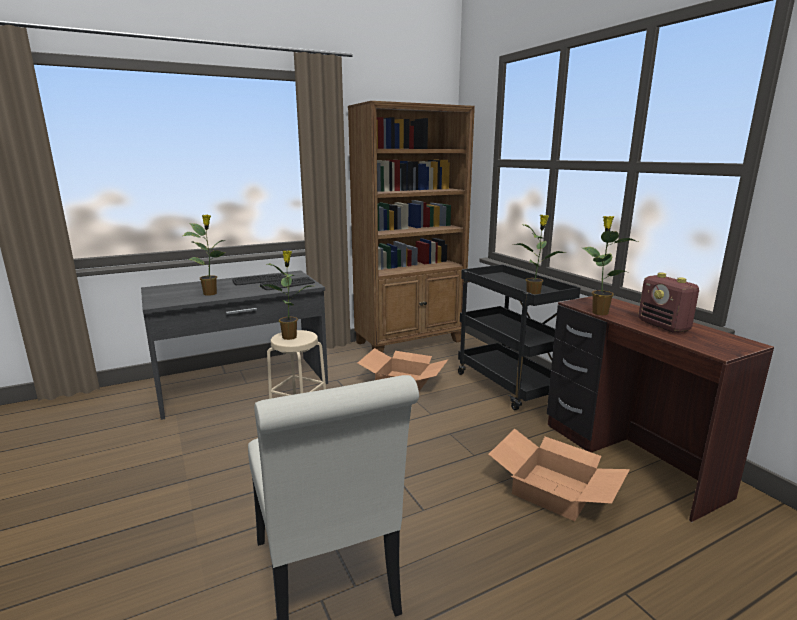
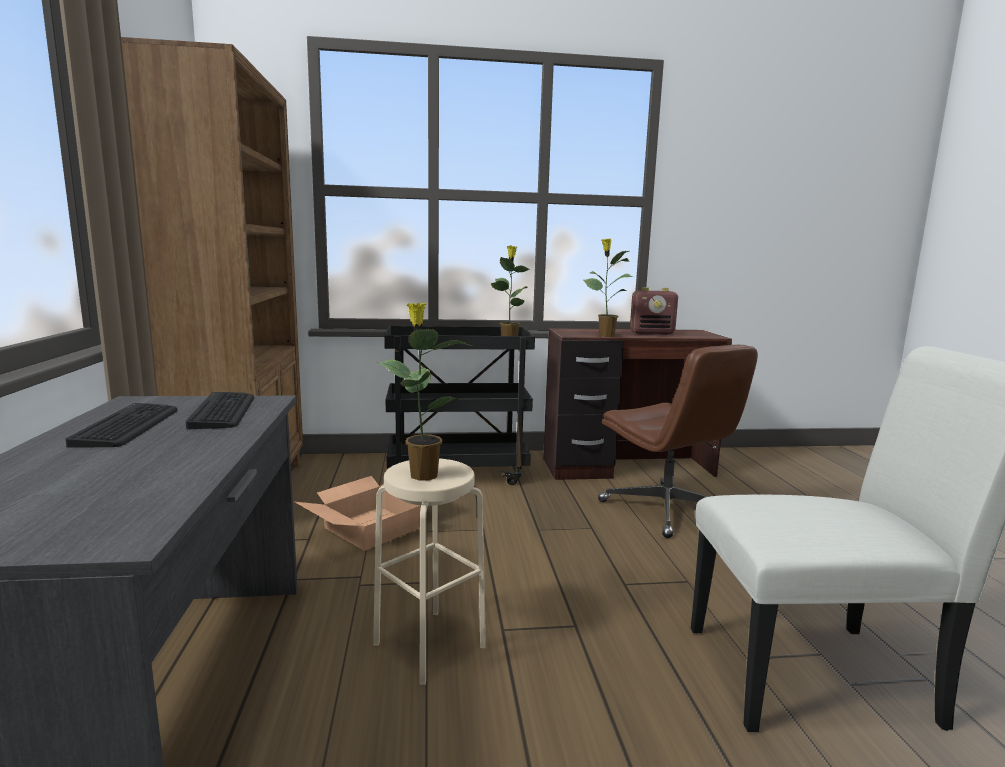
camera: 70 degrees left, 5 degrees down
(211, 293) = (149, 471): potted plant -> none
(552, 491) = (667, 510): cardboard box -> brown office chair

